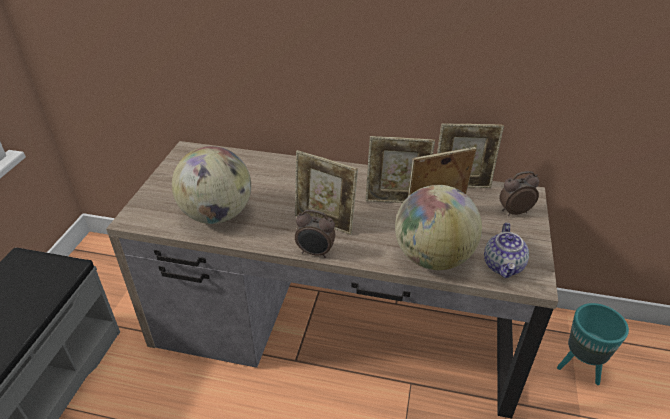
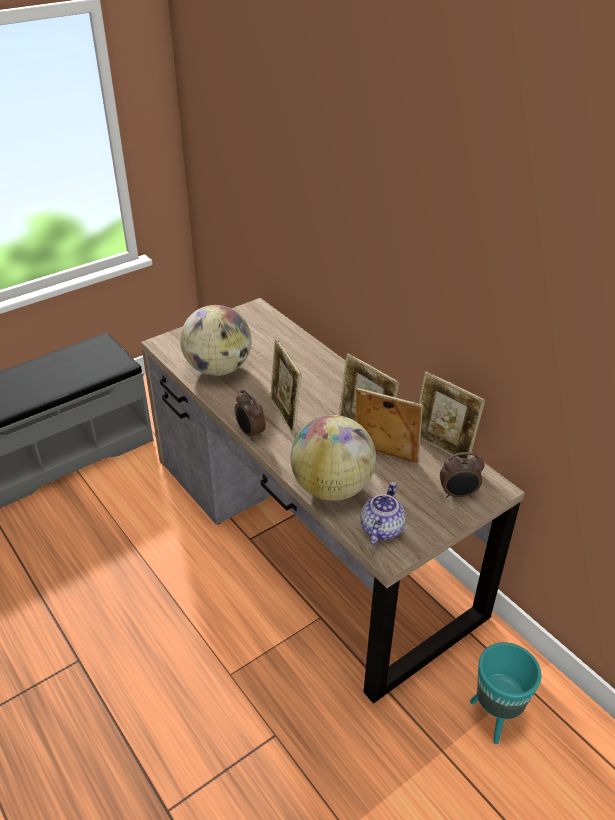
camera: 40 degrees right, 0 degrees up
(503, 266) = (381, 528): teapot -> teapot turned 150 degrees clockwise
(514, 211) = (458, 494): alarm clock -> alarm clock turned 150 degrees clockwise

